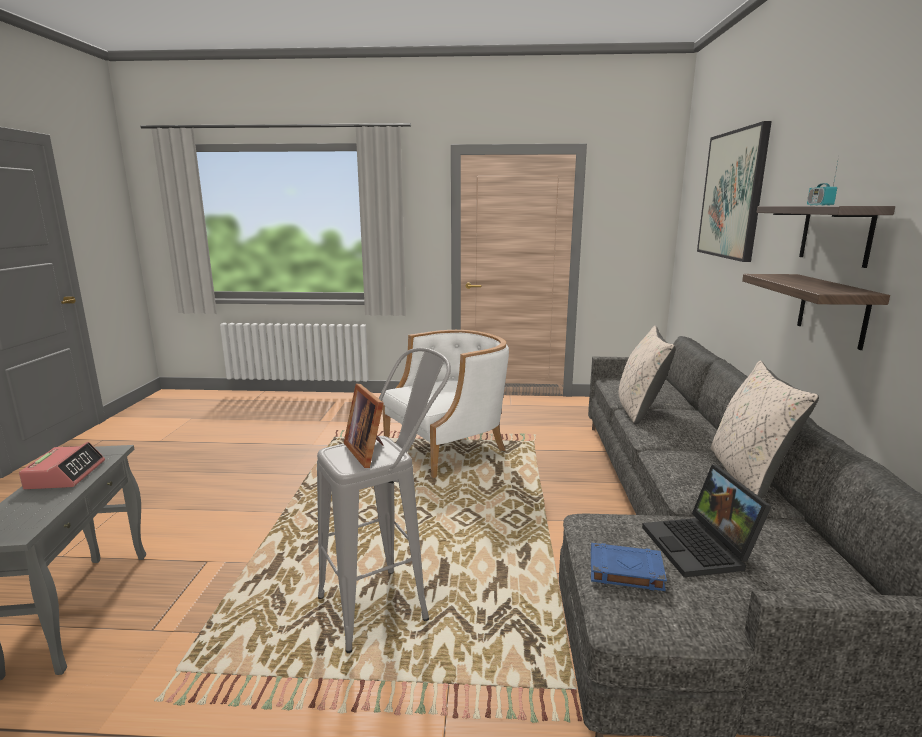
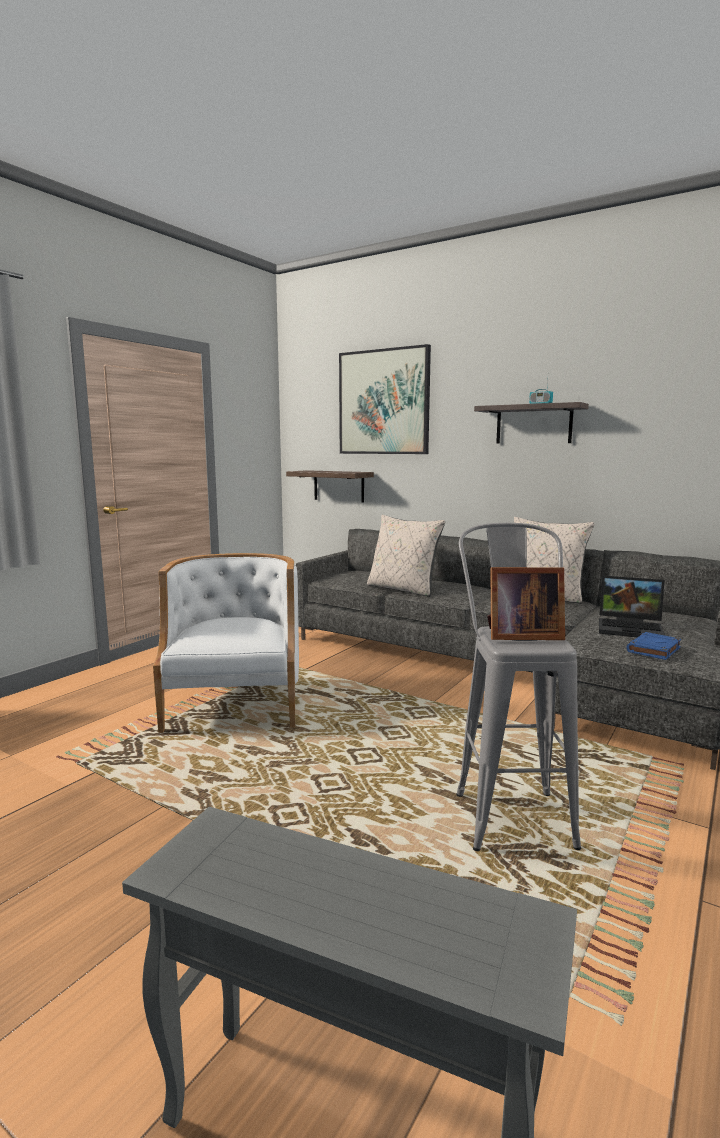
camera: 60 degrees left, 5 degrees down
(65, 475) = (288, 881): alarm clock -> none
(832, 310) = (543, 474): shelf -> shelf (338, 486)

